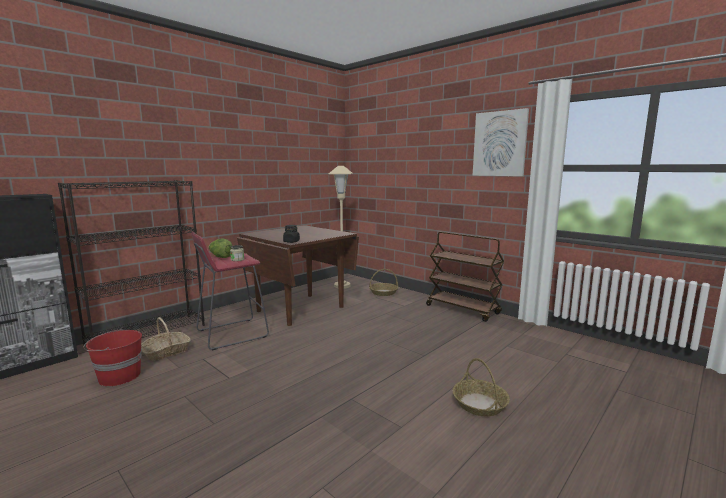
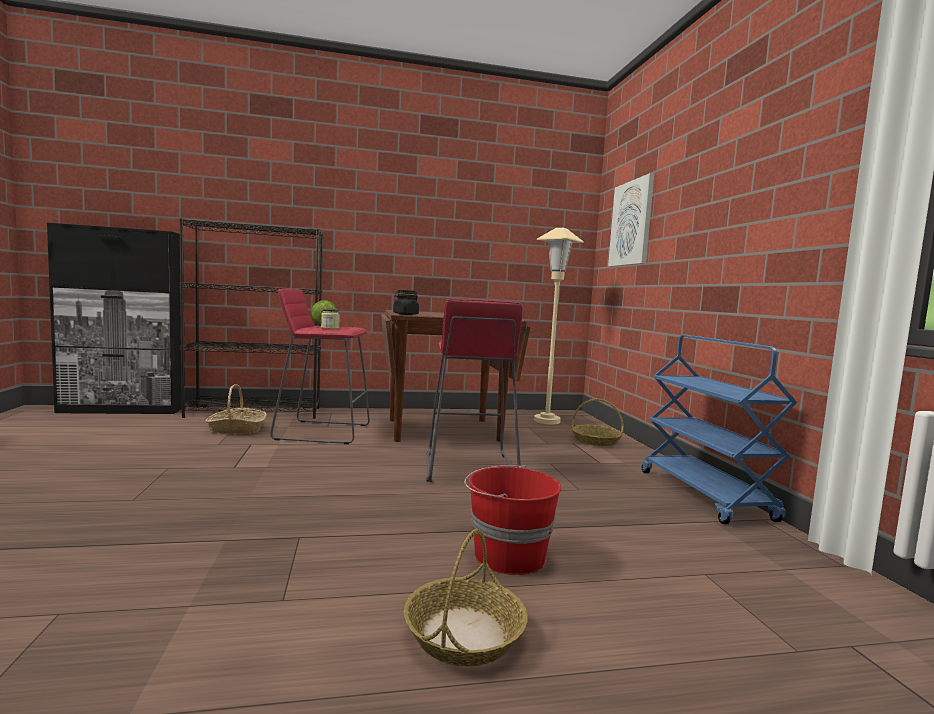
camera: 35 degrees right, 5 degrees down
(118, 376) = (163, 436): red bucket -> red bucket (507, 556)
(356, 329) = (469, 468): none -> red stool
(463, 309) = (705, 495): brown cart -> blue cart
(500, 144) = (810, 144): picture -> picture (631, 223)

